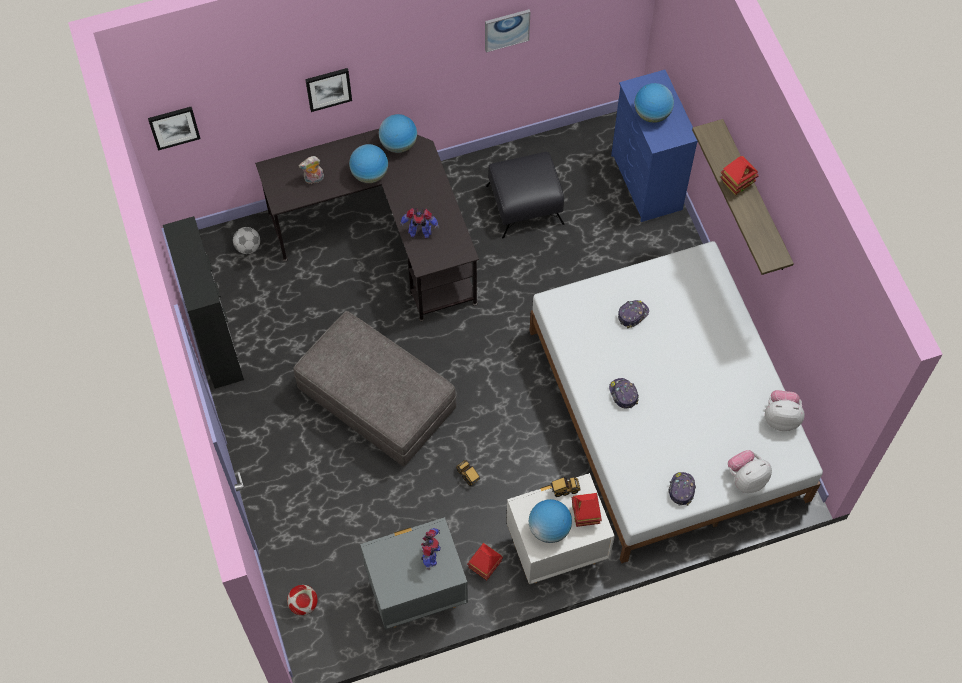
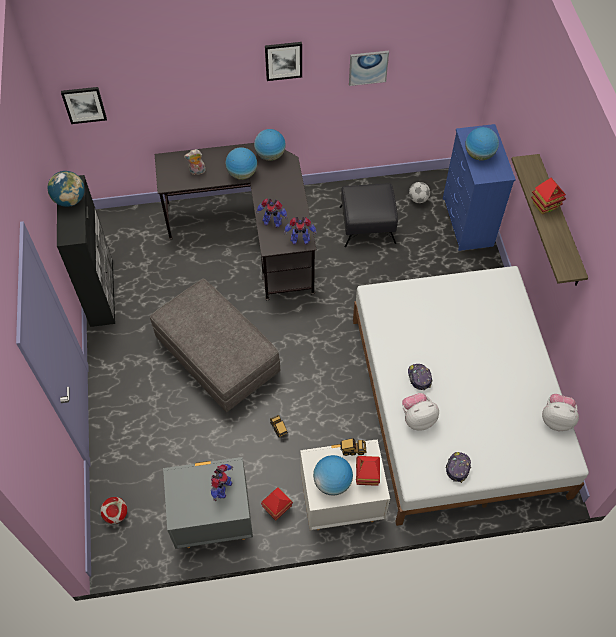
camera: 10 degrees right, 5 degrees down
(186, 251) = (70, 200): none -> globe
(248, 247) = (144, 225): football -> football (418, 199)
(328, 88) = (215, 94): picture -> picture (283, 60)
(457, 250) = (300, 240): none -> toy robot
(632, 314) = (438, 313): cap -> none
(746, 478) = (518, 467): plush toy -> plush toy (417, 418)

